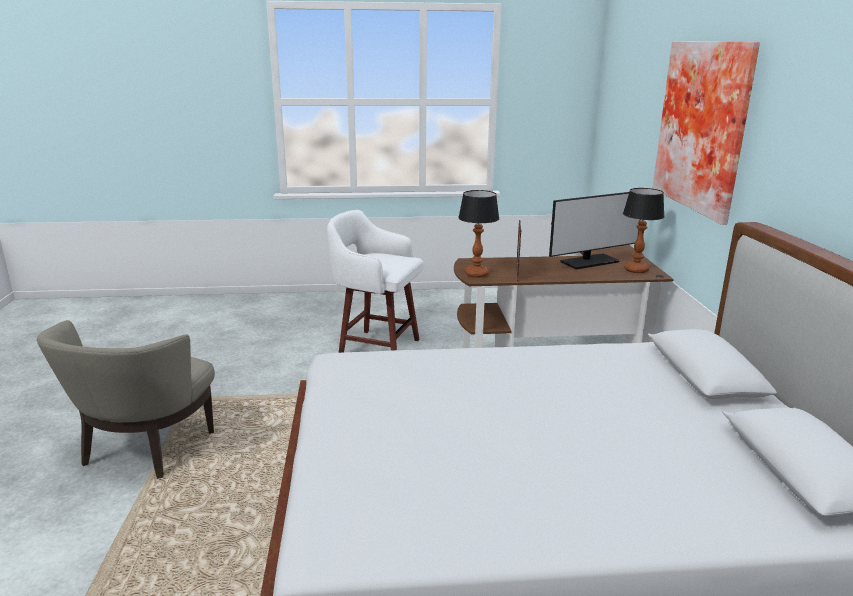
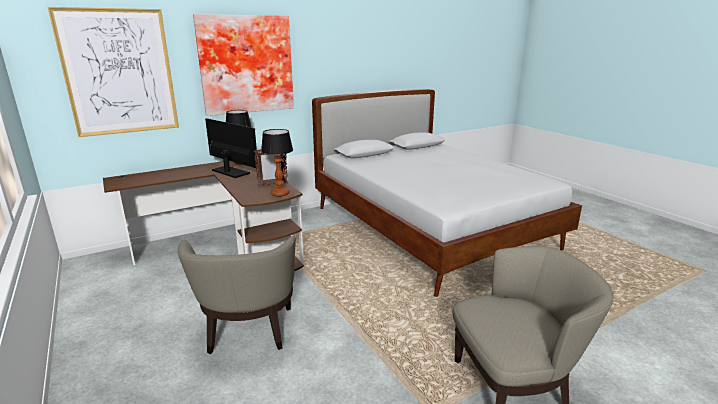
camera: 115 degrees left, 0 degrees up
(376, 347) = (249, 332): white stool -> beige armchair
(631, 111) = (119, 72): none -> picture

